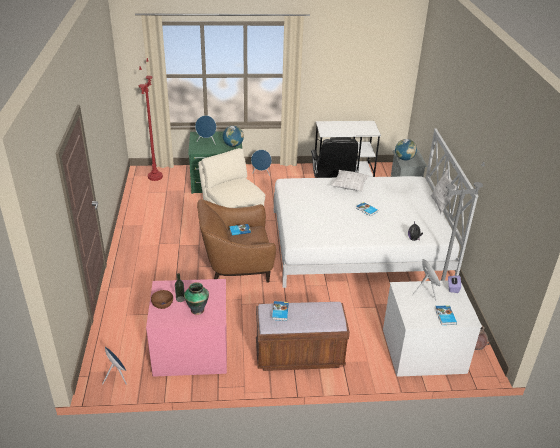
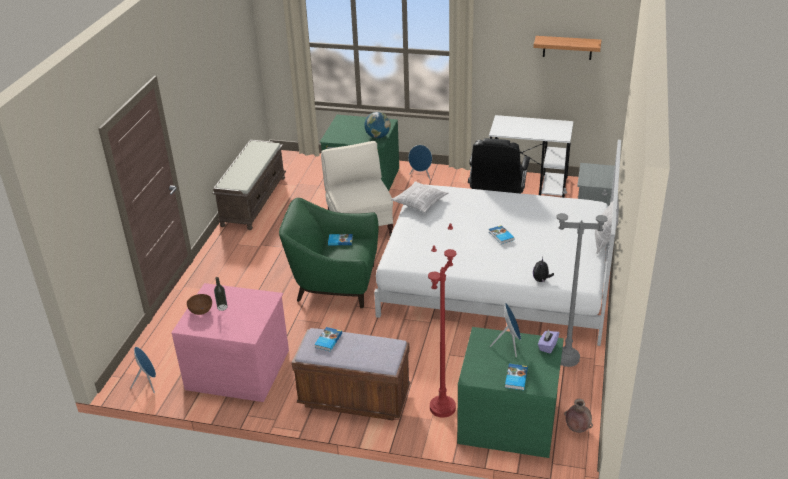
camera: 20 degrees right, 0 degrees up
(135, 209) = (253, 201): none -> brown bench
(155, 177) = (293, 165): red floor lamp -> red floor lamp (442, 407)
(197, 309) = (233, 321): vase -> none
(207, 142) = (349, 129): blue speaker -> none
(236, 266) = (334, 284): brown armchair -> green armchair
(349, 185) = (498, 202): pillow -> pillow (420, 203)
(371, 65) = (567, 47): none -> shelf
(404, 159) = (588, 176): globe -> none
(423, 349) = (508, 419): white dresser -> green dresser

